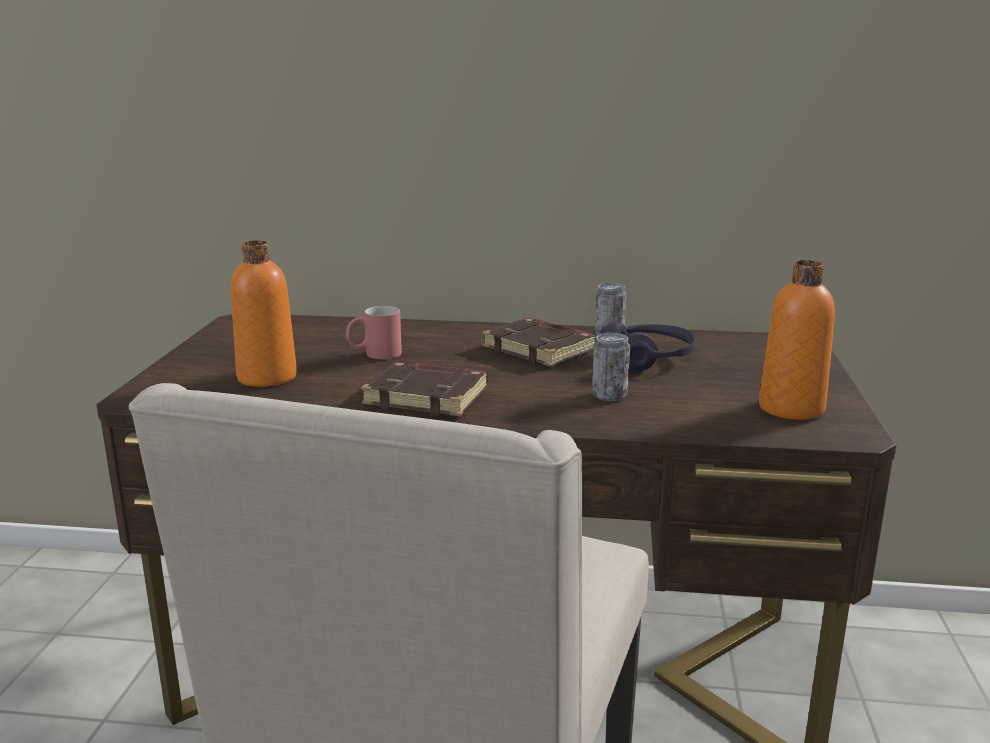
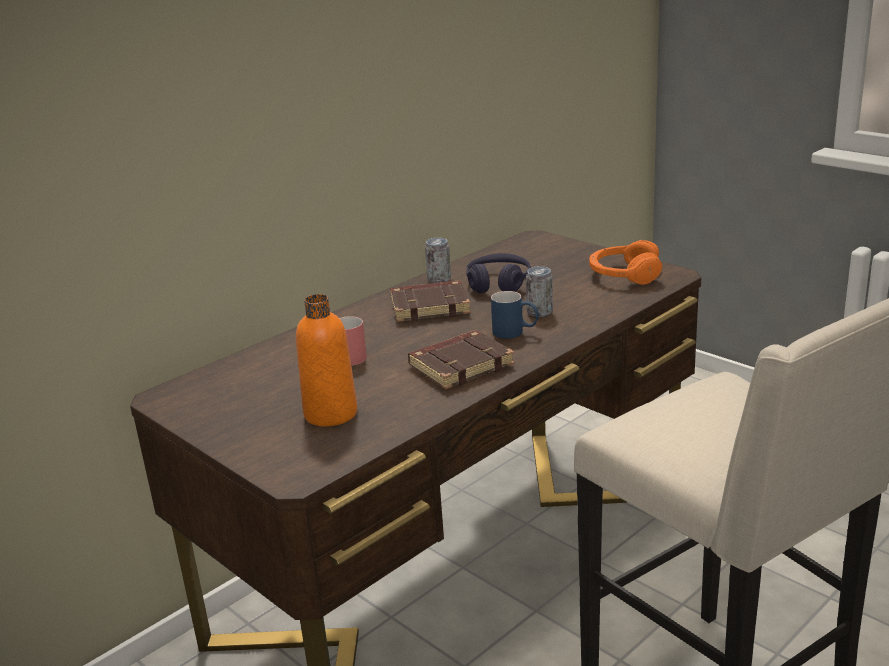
camera: 50 degrees left, 5 degrees up
(539, 398) = (515, 333): none -> blue mug
(791, 408) = (624, 275): orange bottle -> orange headphones

